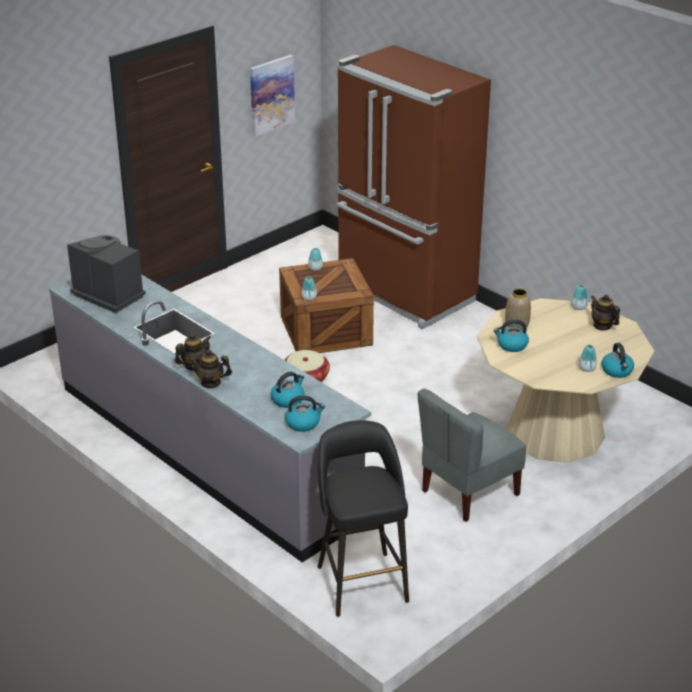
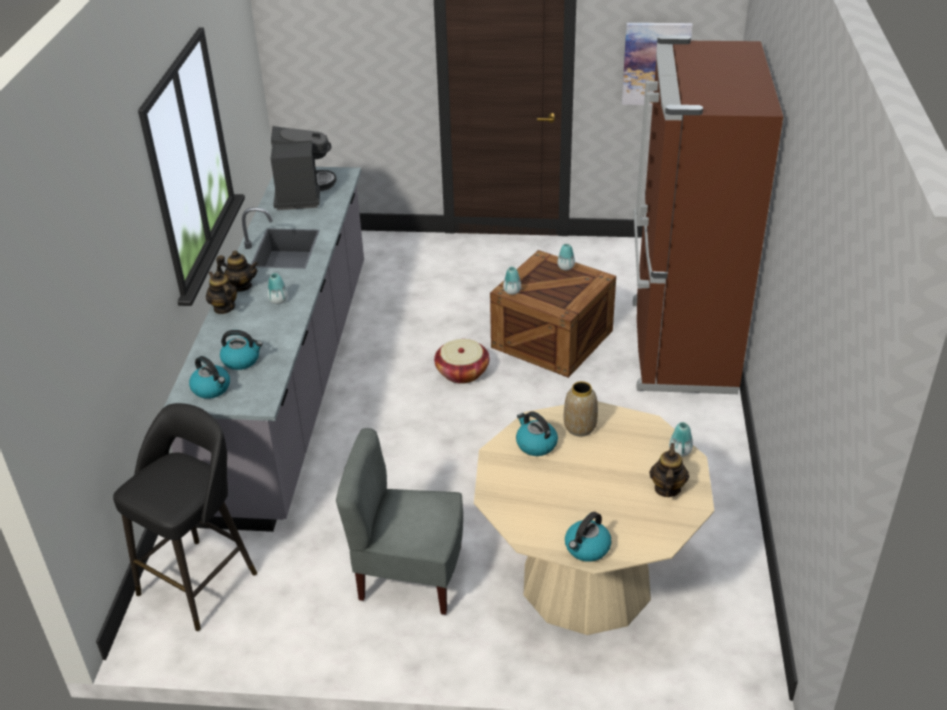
camera: 50 degrees right, 5 degrees up
(587, 369) = (561, 522): vase -> vase (278, 300)

